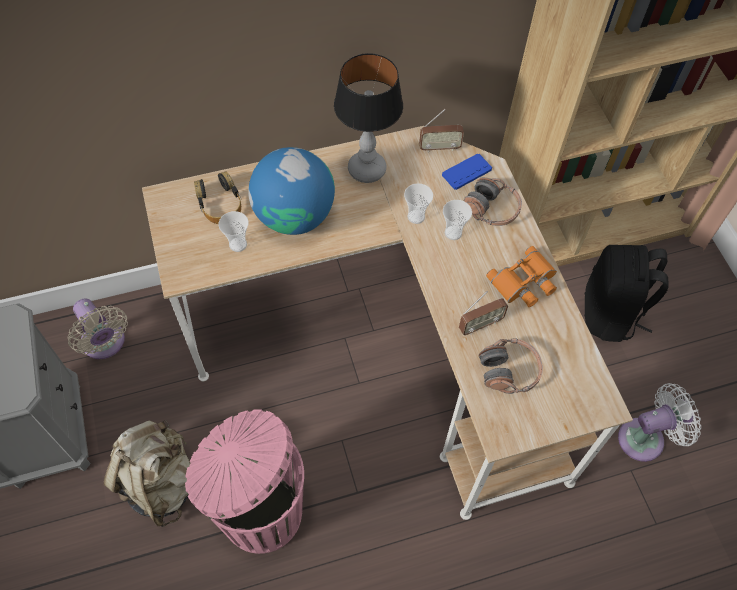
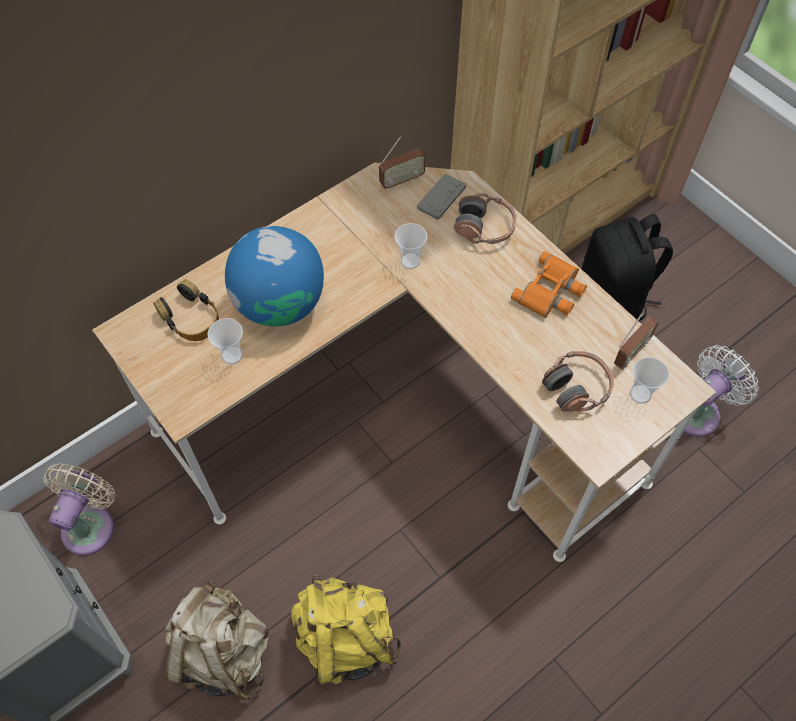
camera: 20 degrees left, 0 degrees up
(105, 344) = (91, 524): beige fan -> beige fan turned 105 degrees counterclockwise
(259, 511) = (345, 639): pink trash can -> yellow backpack
(367, 169) = (336, 228): table lamp -> none
(453, 233) = (456, 265): cup -> cup (640, 394)
(466, 172) = (441, 197): blue game controller -> grey game controller
(480, 325) = (527, 350): radio -> radio (631, 353)

